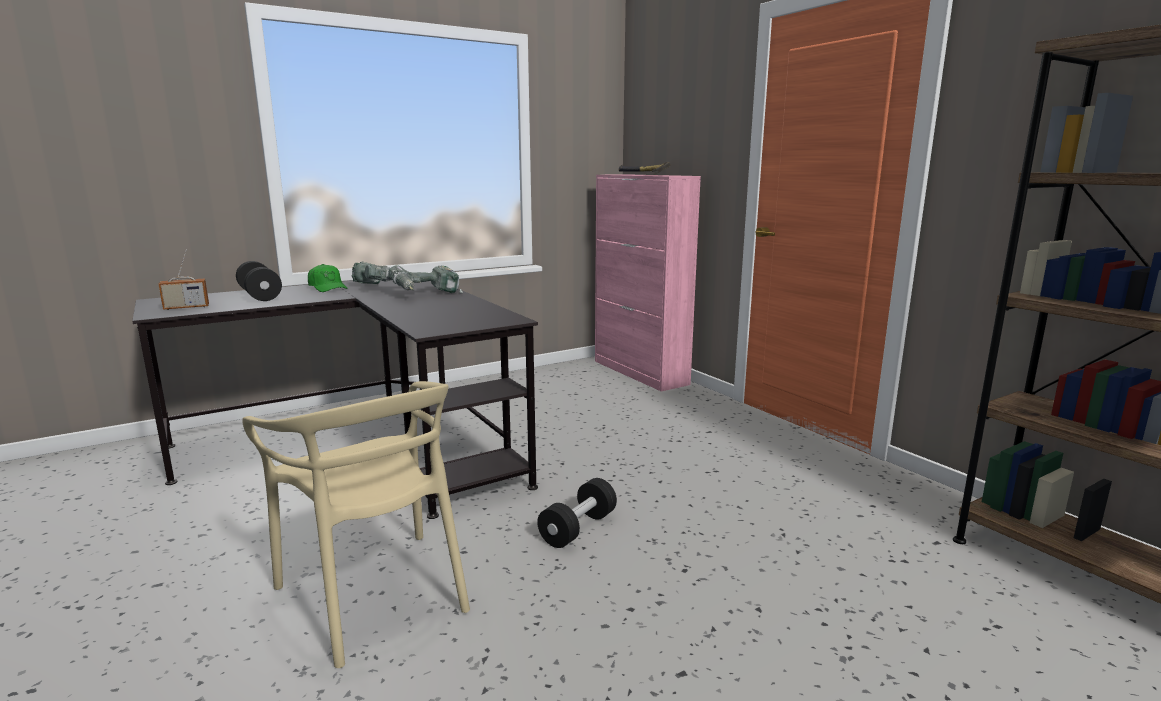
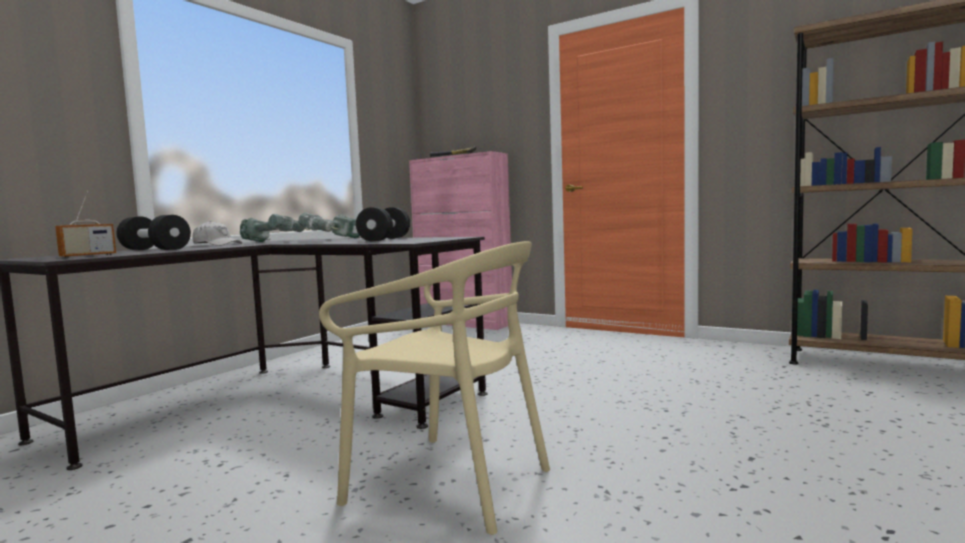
camera: 25 degrees left, 10 degrees down
(327, 288) = (217, 245): green cap -> white cap
(578, 528) = (556, 407): black dumbbell -> black dumbbell (385, 239)

